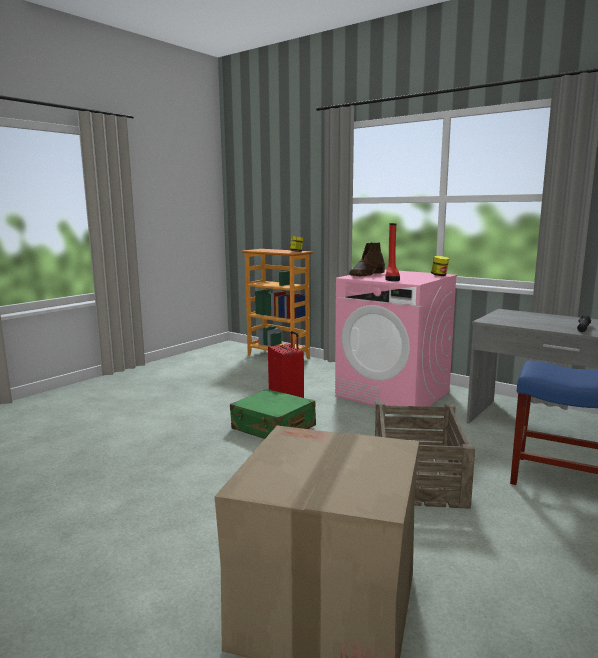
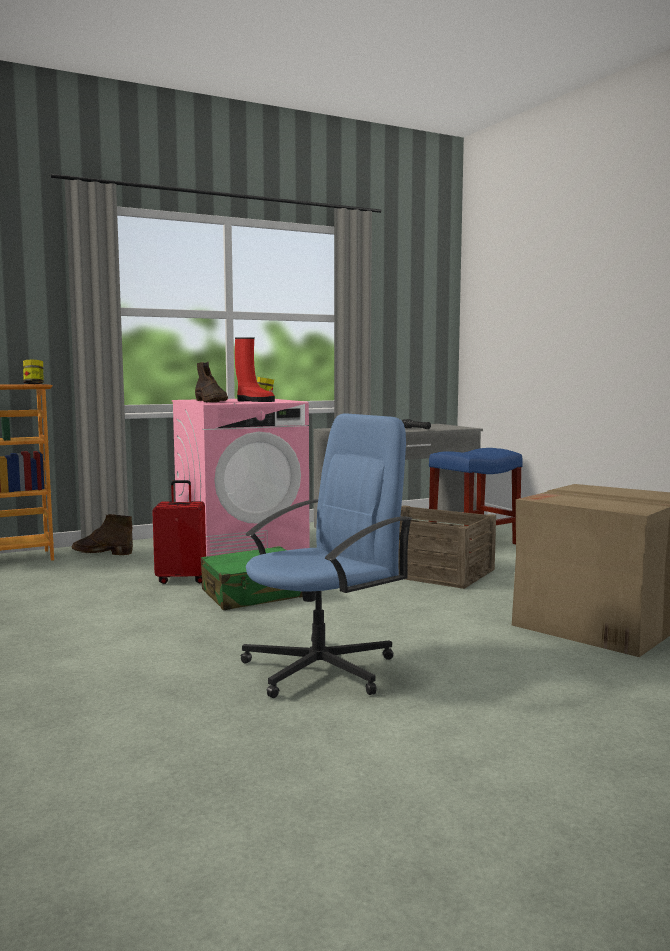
camera: 65 degrees left, 5 degrees down
(129, 485) = (322, 669): none -> blue office chair
(321, 369) = (101, 552): none -> brown boot

